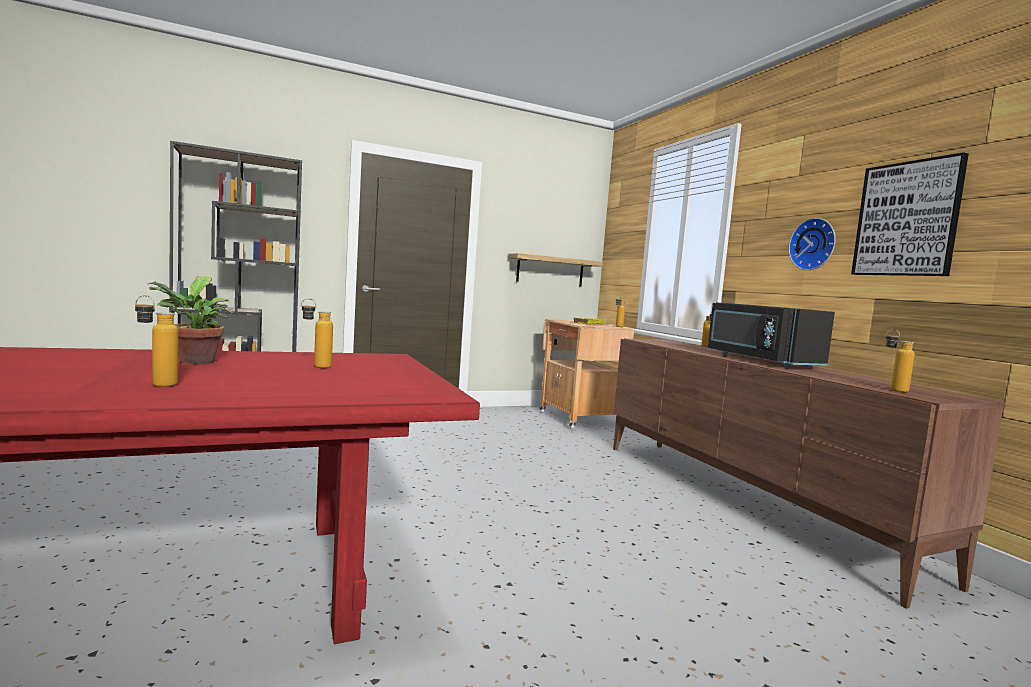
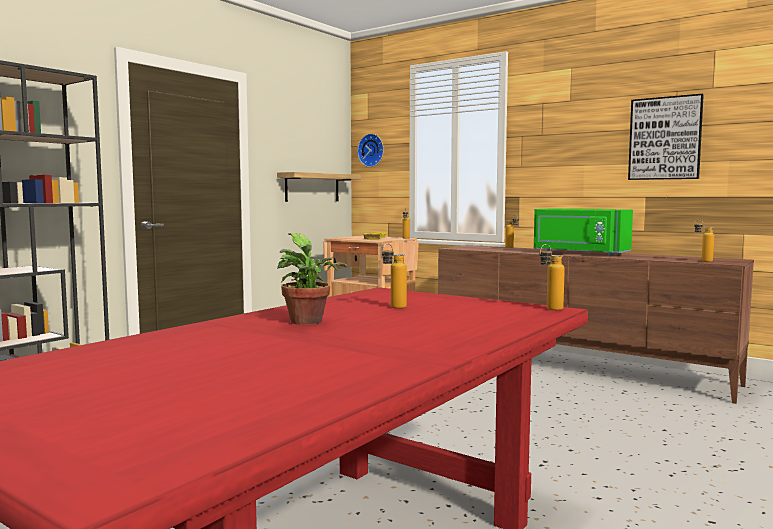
camera: 30 degrees left, 0 degrees up
(155, 384) = (394, 340): bottle -> bottle (549, 309)
(759, 360) = (579, 253): black microwave -> green microwave
(814, 244) = (591, 157): wall clock -> wall clock (372, 150)

